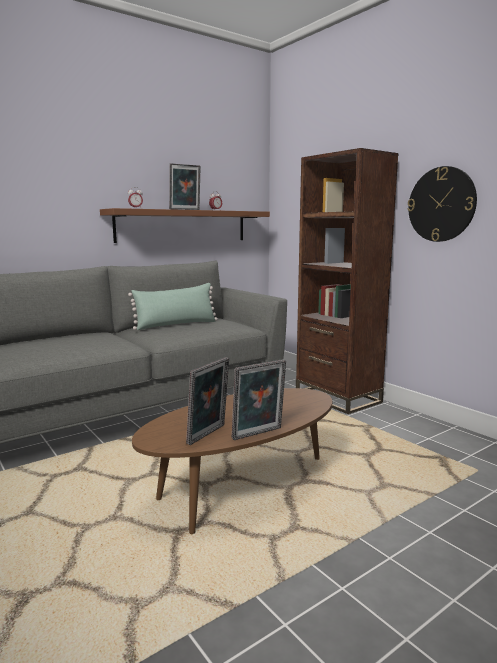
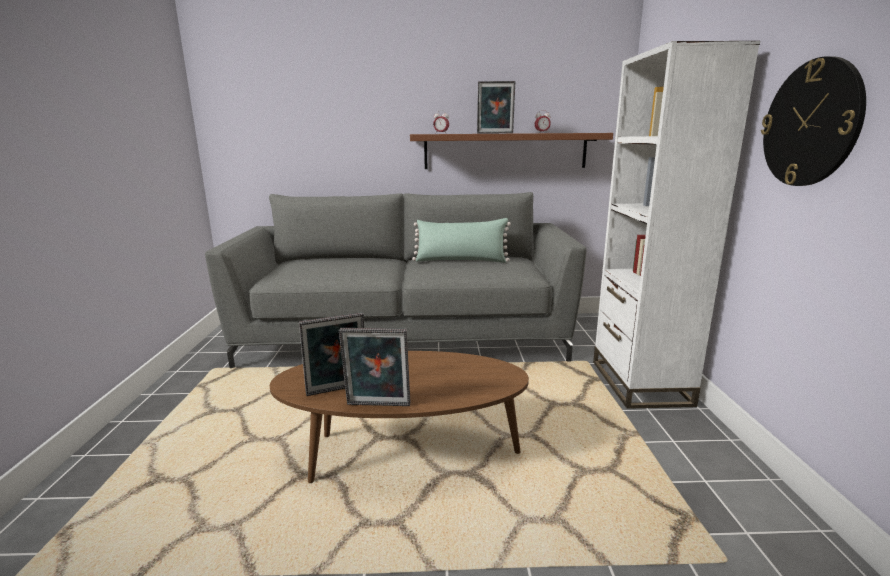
camera: 35 degrees right, 5 degrees up
(337, 397) = (639, 382): brown bookcase -> white bookcase

